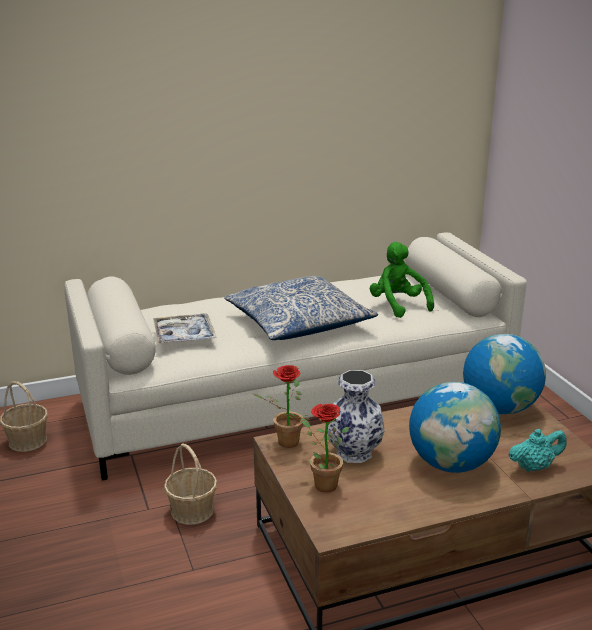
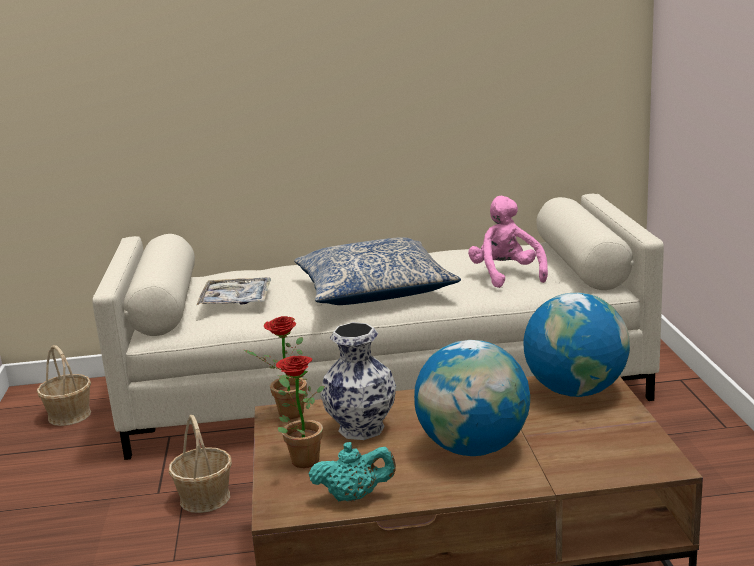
camera: 15 degrees right, 5 degrees down
(398, 305) = (506, 275): green plush toy -> pink plush toy
(534, 467) = (581, 458): turquoise teapot -> turquoise teapot (354, 496)

